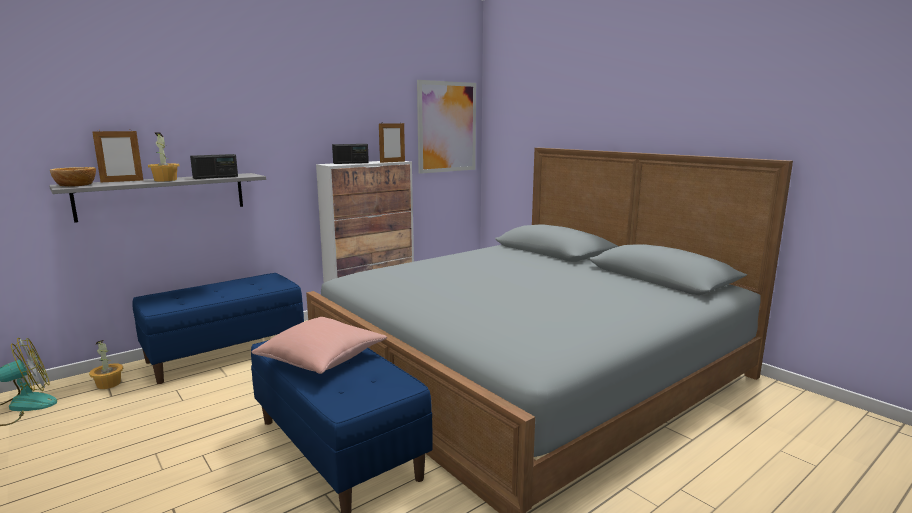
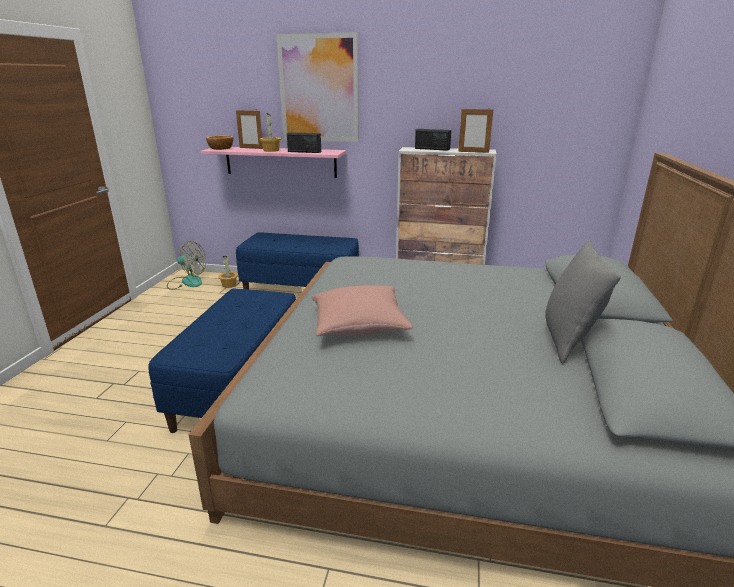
camera: 50 degrees right, 10 degrees up
(163, 196) = (280, 162): grey shelf -> pink shelf
(322, 359) = (234, 317): pink pillow -> pink pillow (359, 325)
(447, 127) = (577, 114): picture -> picture (319, 89)
(597, 270) = (568, 340): none -> grey pillow

